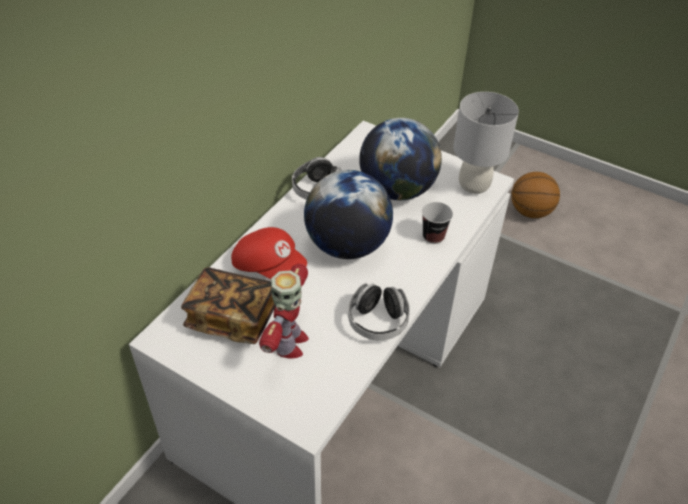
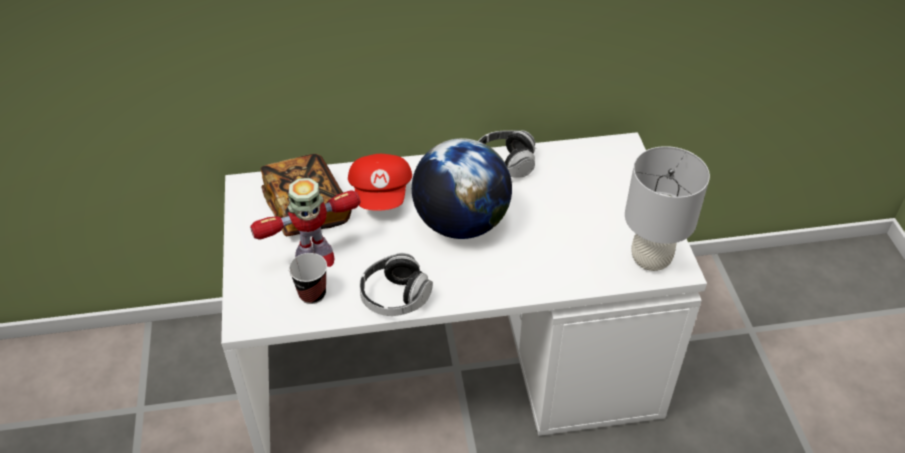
camera: 50 degrees right, 0 degrees up
(397, 190) = (572, 211): globe -> none
(433, 236) = (543, 271): cup -> cup (312, 294)
(530, 212) = (844, 383): basketball -> none

